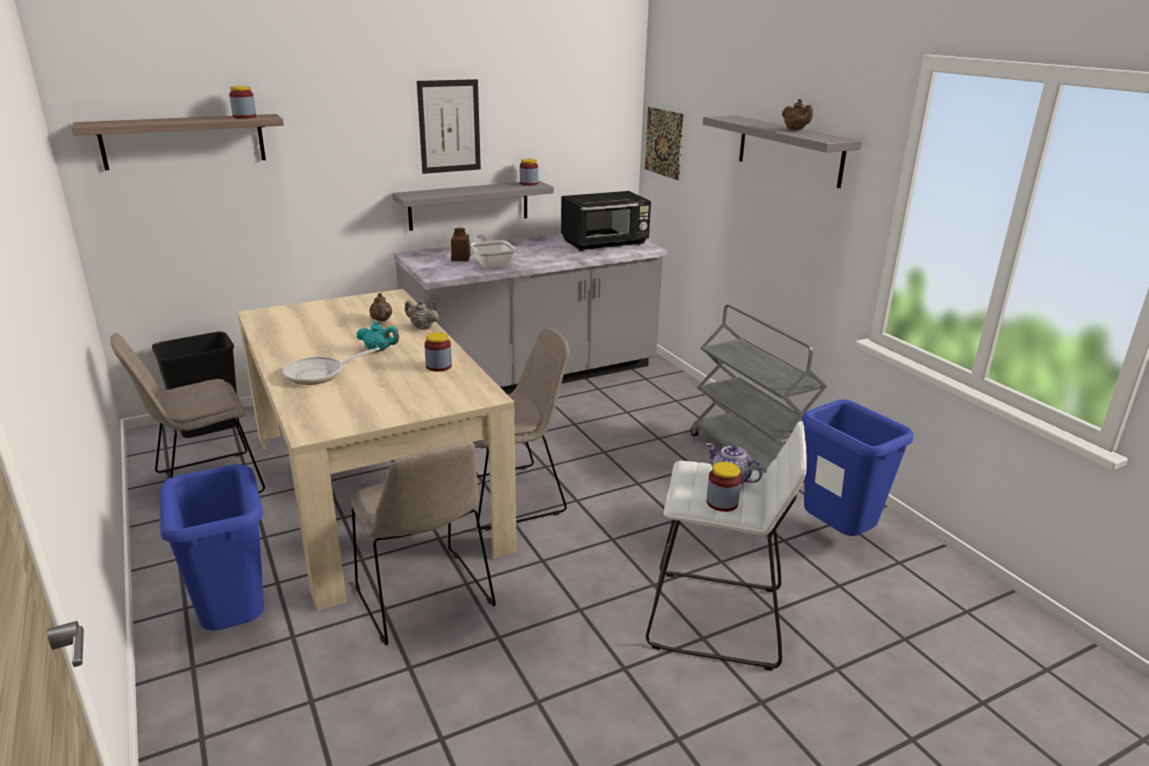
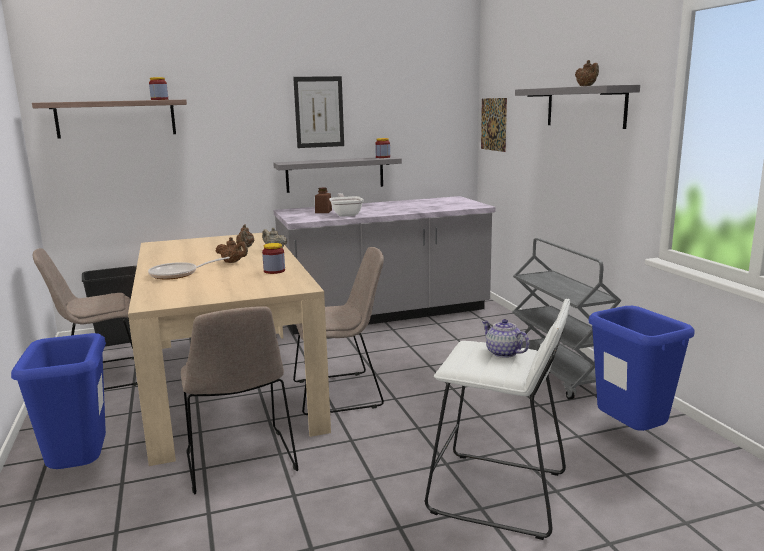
camera: 10 degrees right, 10 degrees down
(379, 350) = (233, 262): turquoise teapot -> brown teapot
(605, 243) = (445, 204): black microwave -> none
(722, 503) = (489, 368): jar -> none

